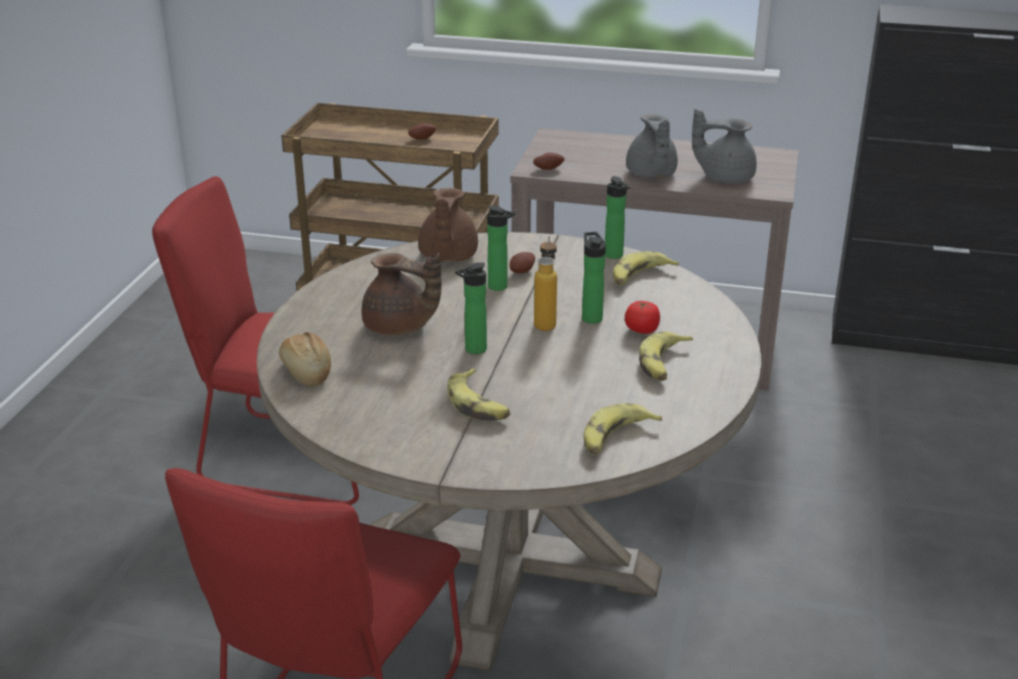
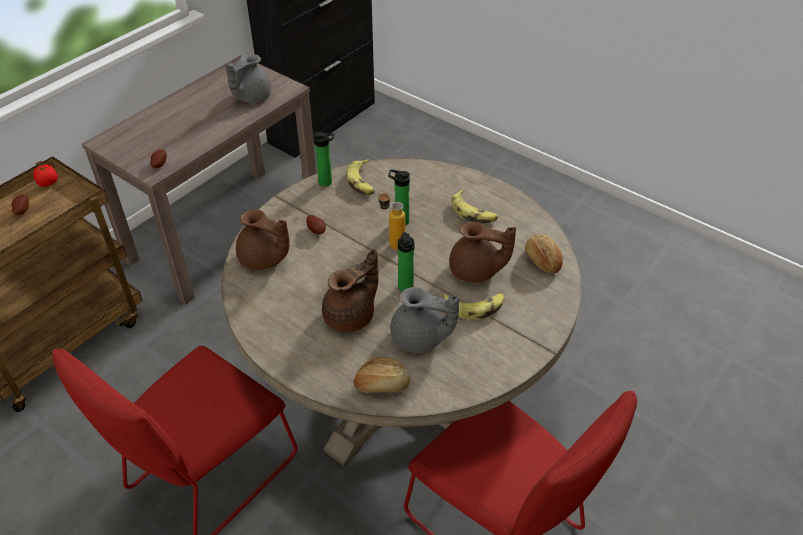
camera: 65 degrees left, 15 degrees up
(500, 287) = (330, 248): bottle -> none
(546, 391) = (476, 271): none -> brown teapot
(615, 438) = (542, 260): banana -> bread
(642, 330) = (429, 206): tomato -> tomato (48, 183)
(651, 174) = (217, 124): grey teapot -> grey teapot (420, 338)

